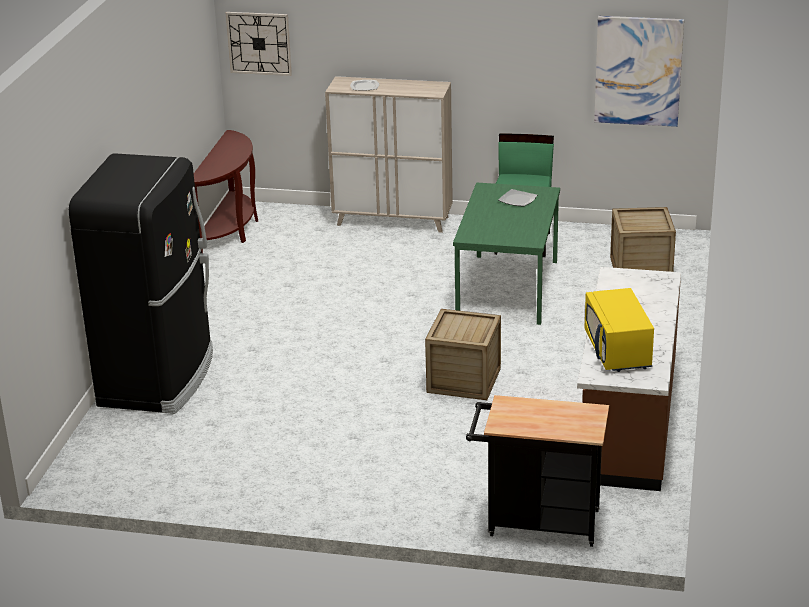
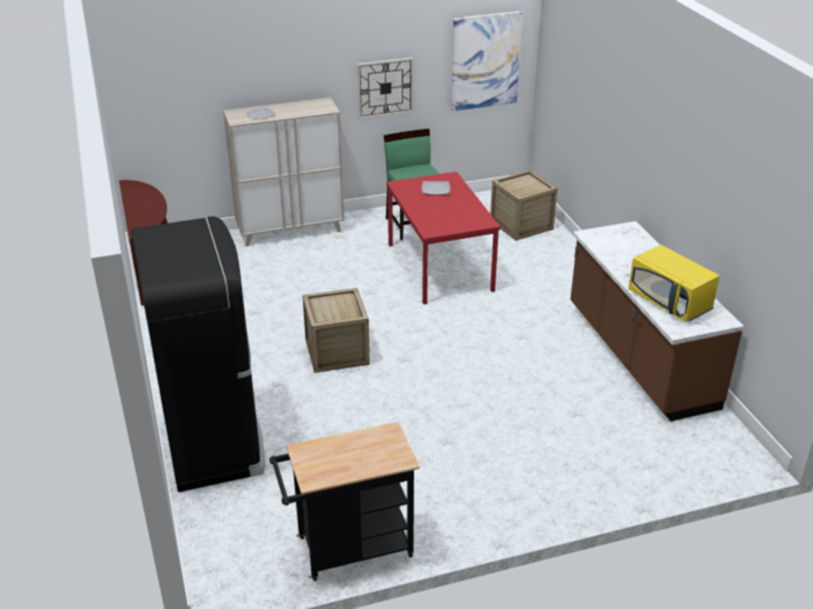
camera: 30 degrees left, 5 degrees up
(259, 43) = (144, 91): wall clock -> wall clock (385, 88)
(464, 380) = (484, 359): crate -> crate (337, 352)
(508, 289) = (440, 267): green dining table -> red dining table
(536, 523) = (666, 472): black cart -> black cart (347, 549)

